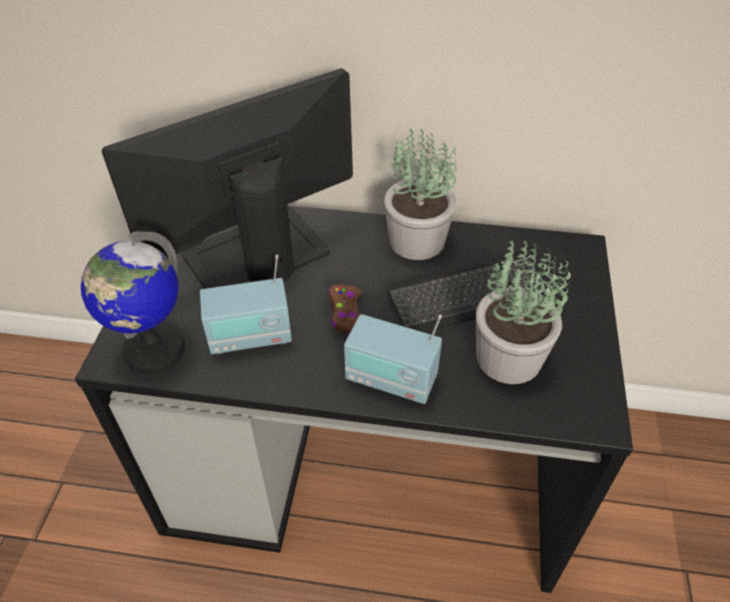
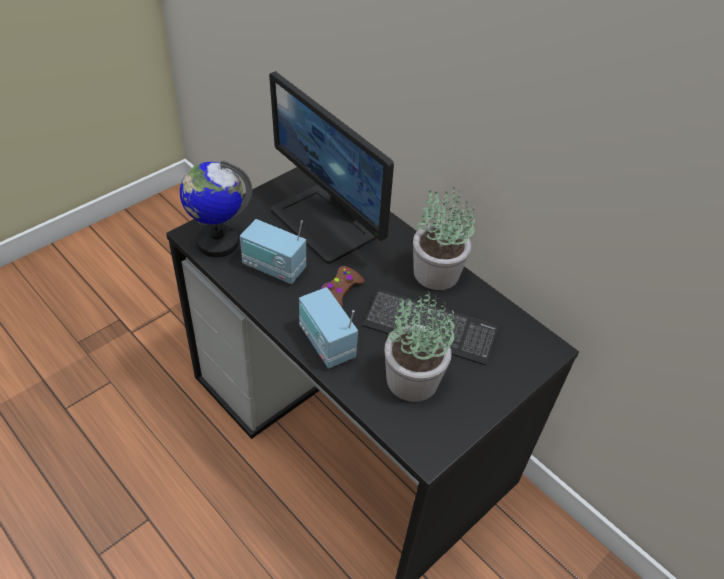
camera: 35 degrees right, 0 degrees up
(256, 256) = (325, 223): monitor -> monitor turned 135 degrees counterclockwise

